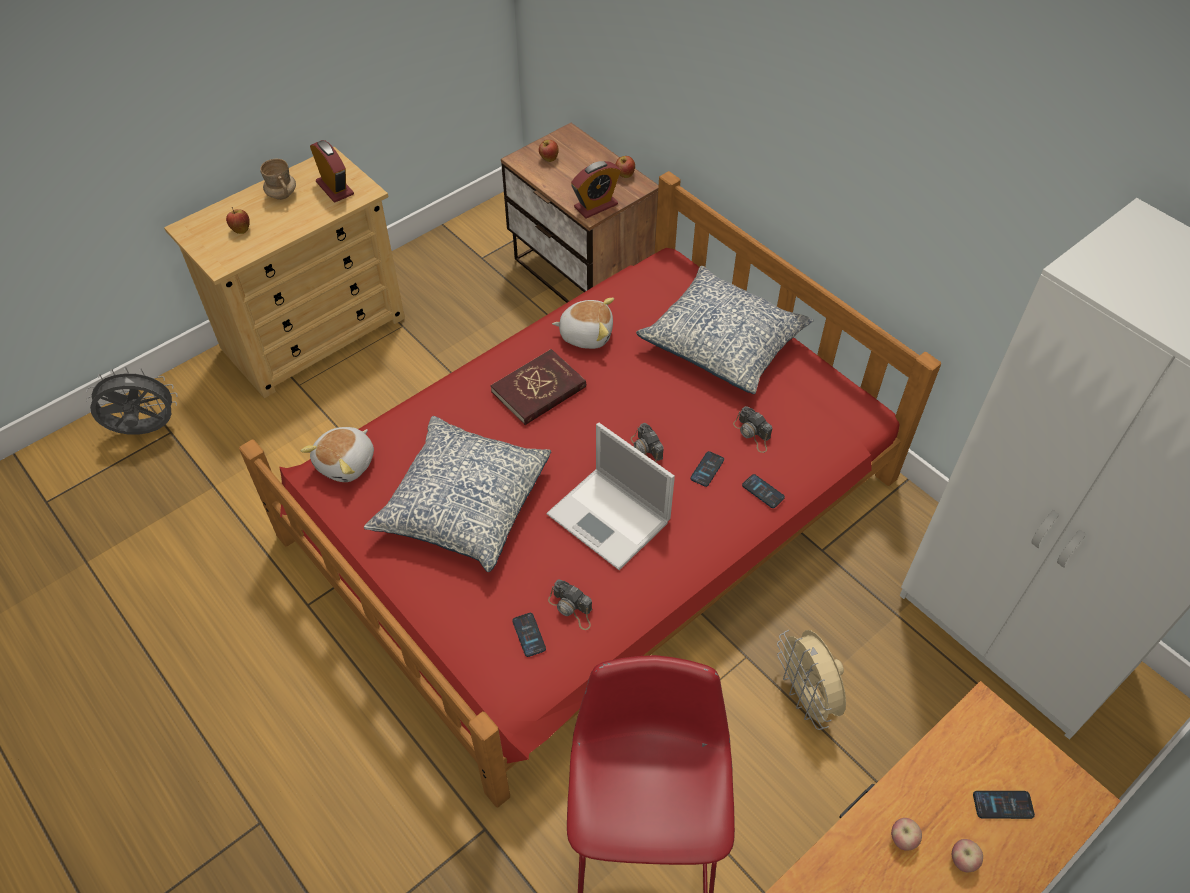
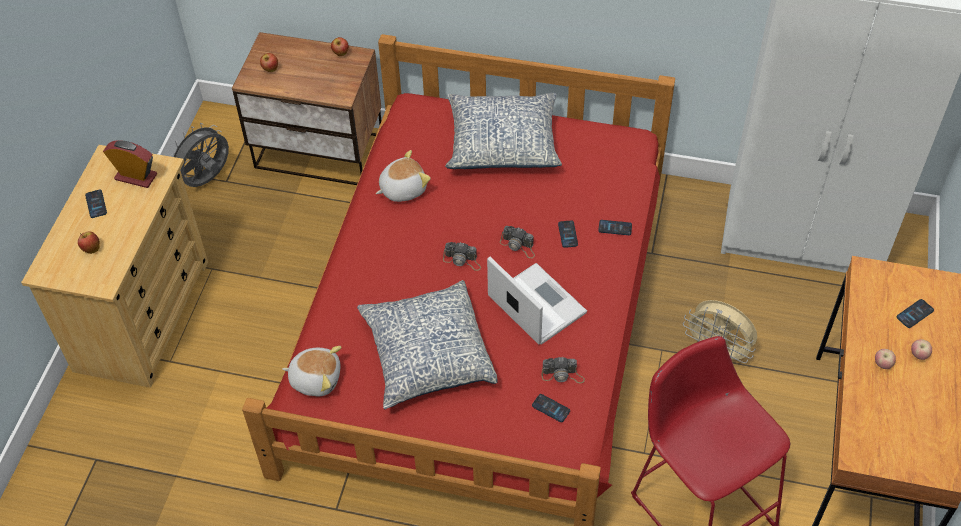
camera: 35 degrees left, 0 degrees up
(145, 431) = (72, 471): grey fan -> grey fan (207, 180)
(282, 194) = (96, 204): beige mug -> phone
(347, 463) = (316, 378): plush toy -> plush toy turned 75 degrees counterclockwise
(539, 390) = (406, 246): red book -> none
(596, 206) = (341, 88): alarm clock -> none
(610, 519) = (535, 304): laptop -> laptop turned 135 degrees counterclockwise
(752, 434) = (576, 194): camera -> camera (462, 260)

